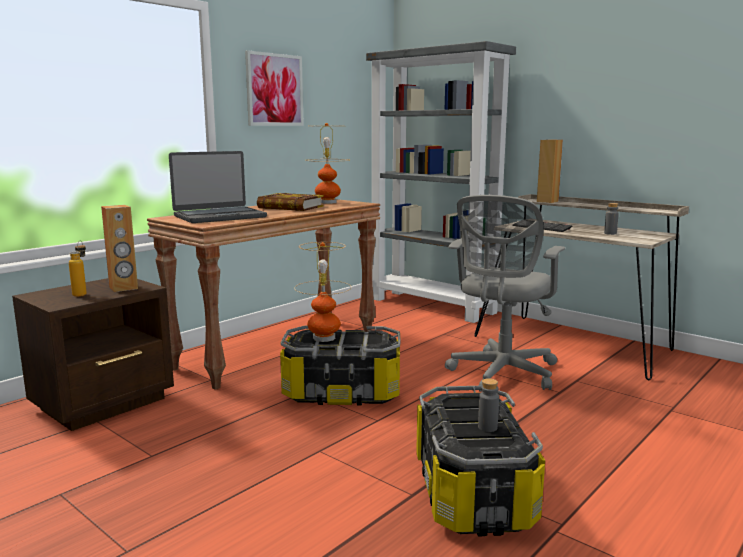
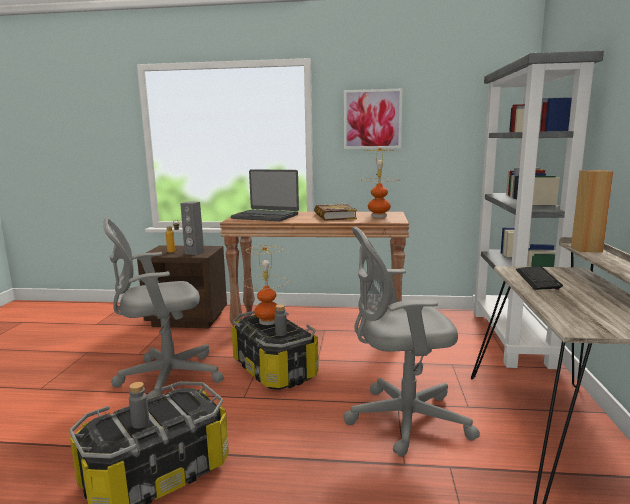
camera: 55 degrees right, 0 degrees up
(123, 288) = (194, 253): brown speaker -> grey speaker
(258, 451) = (165, 377): none -> grey office chair
(610, 233) = (585, 308): grey bottle -> grey bottle (281, 333)

